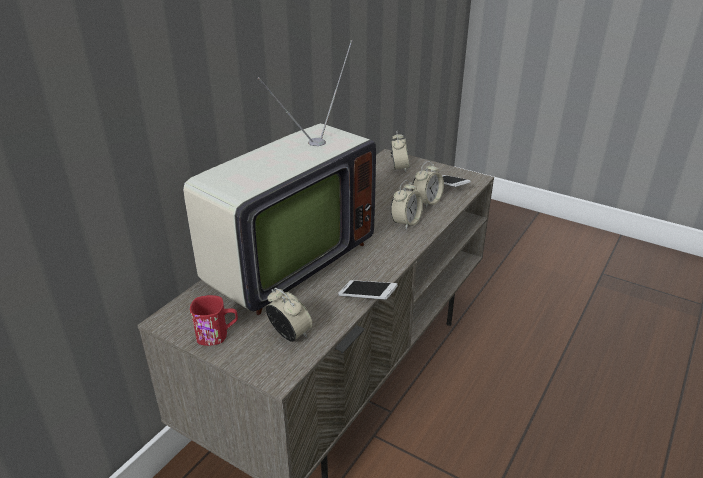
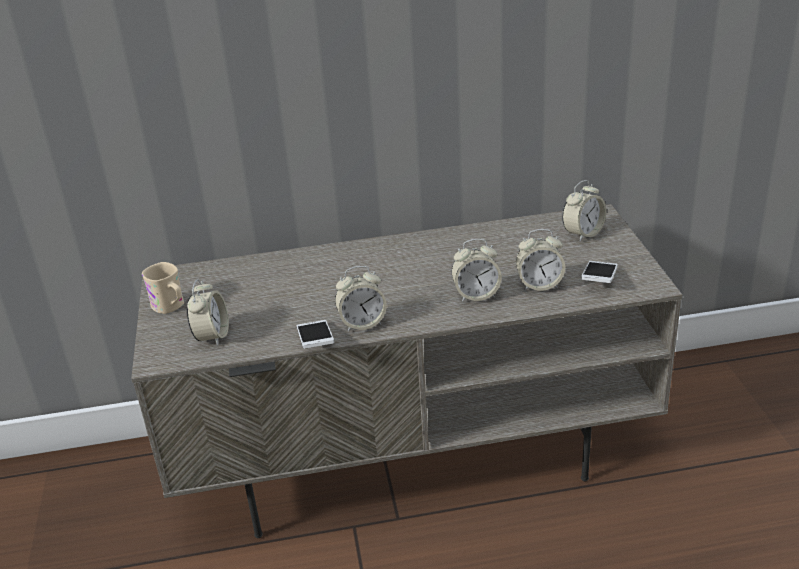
camera: 50 degrees right, 0 degrees up
(217, 335) = (171, 307): red mug -> beige mug
(283, 262) = (306, 275): television -> none
(373, 270) = (362, 323): none -> alarm clock

